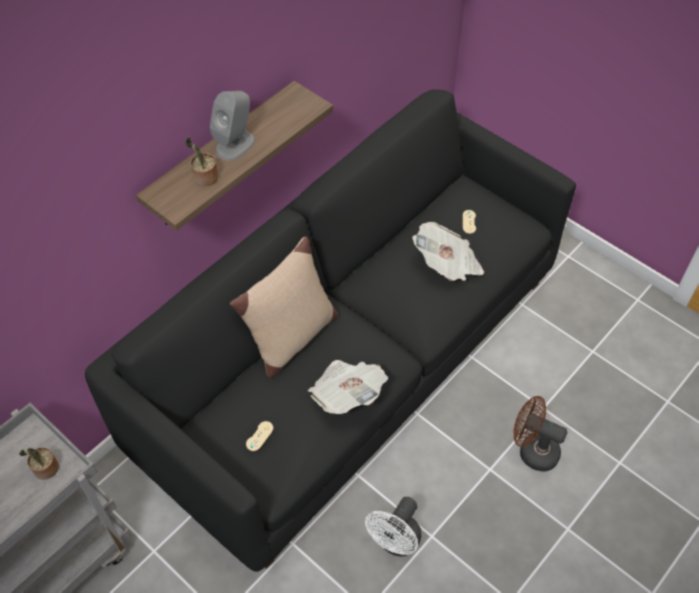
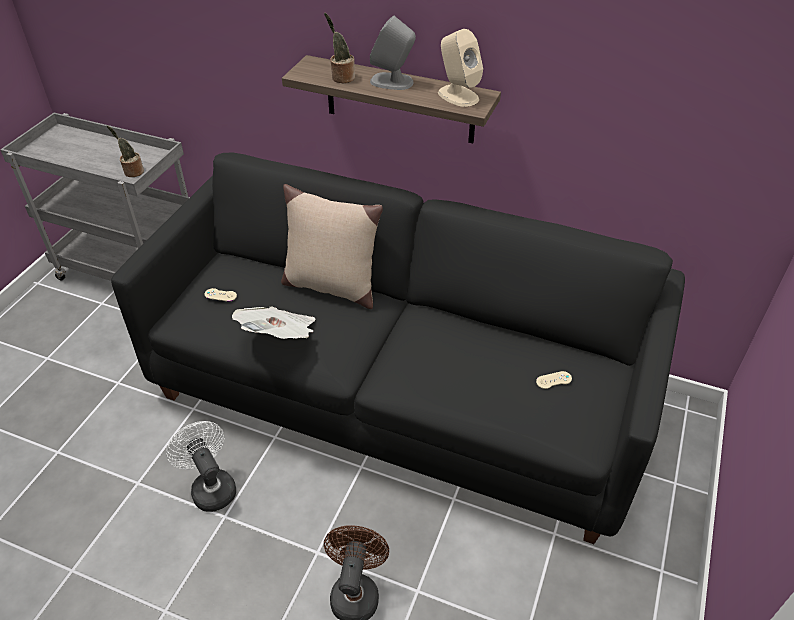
camera: 70 degrees right, 10 degrees down
(287, 109) = (457, 95): none -> beige speaker
(395, 542) = (210, 487): white fan -> white fan turned 45 degrees clockwise
(447, 265) = (480, 375): newspaper -> none

